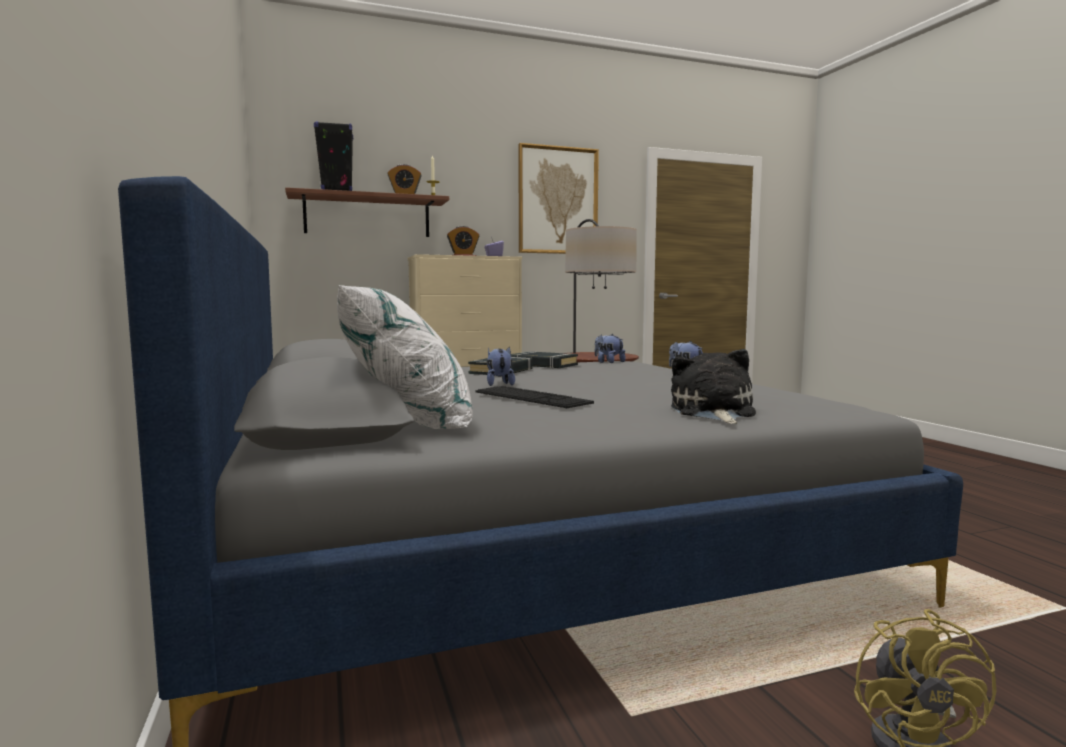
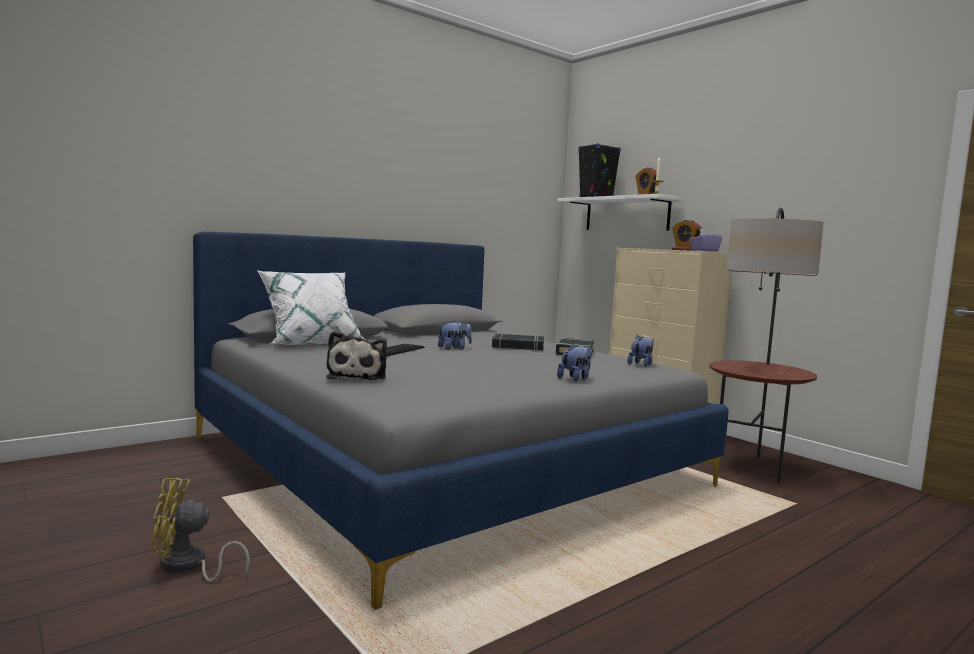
camera: 70 degrees right, 0 degrees up
(367, 216) = (626, 214): brown shelf -> white shelf
(558, 201) = (804, 184): picture -> none
(712, 412) = (358, 376): plush toy -> plush toy turned 105 degrees clockwise

